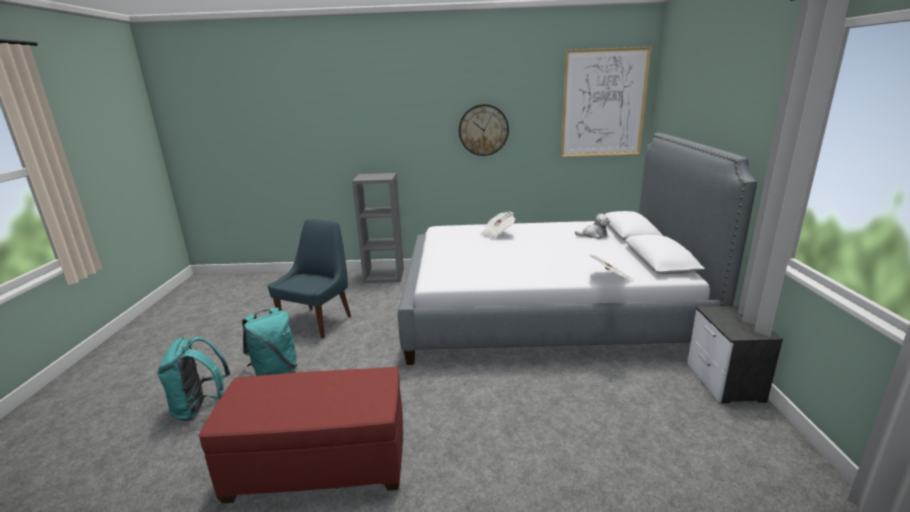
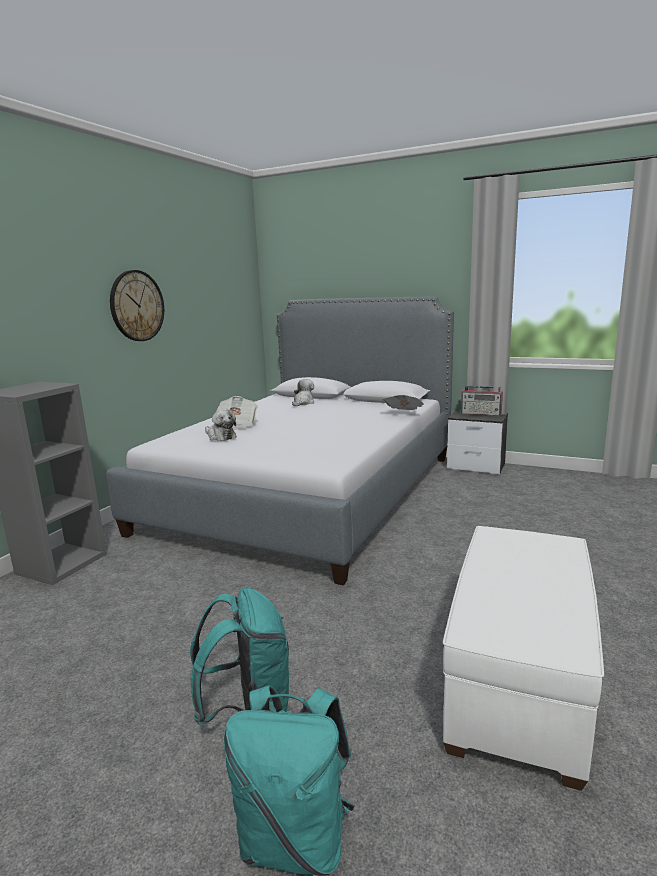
camera: 65 degrees left, 5 degrees down
(318, 321) = (127, 647): blue chair -> none
(319, 465) = (518, 681): red ottoman -> white ottoman
(467, 237) = (220, 436): none -> plush toy
(603, 103) = (230, 275): picture -> none
(747, 322) = (481, 413): none -> radio

